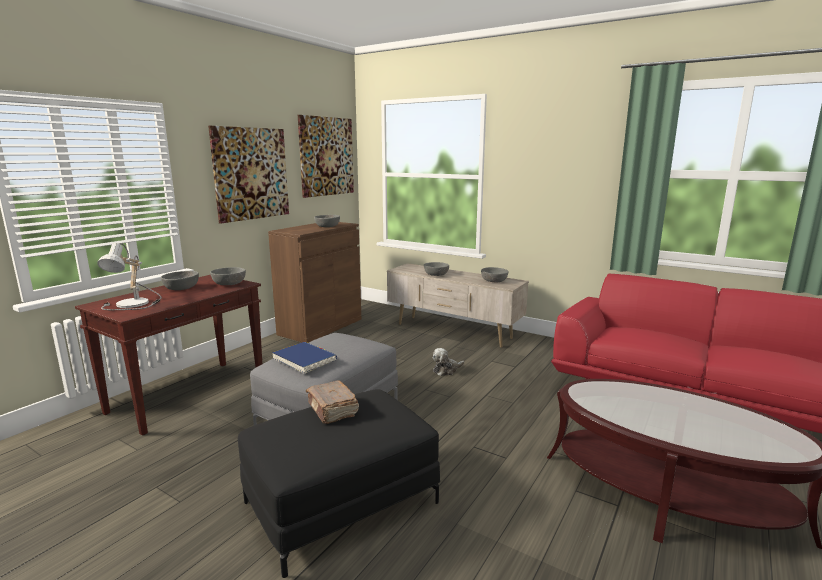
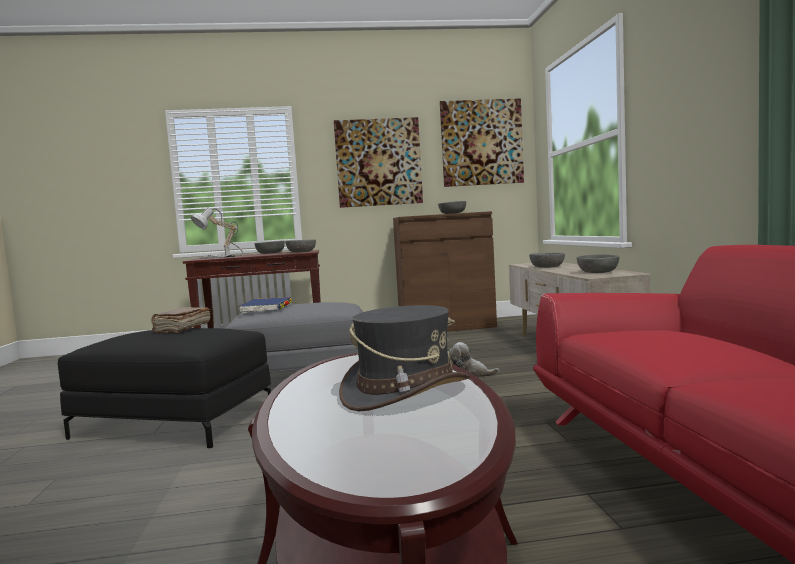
camera: 50 degrees right, 10 degrees down
(677, 407) = (406, 392): none -> grey hat

